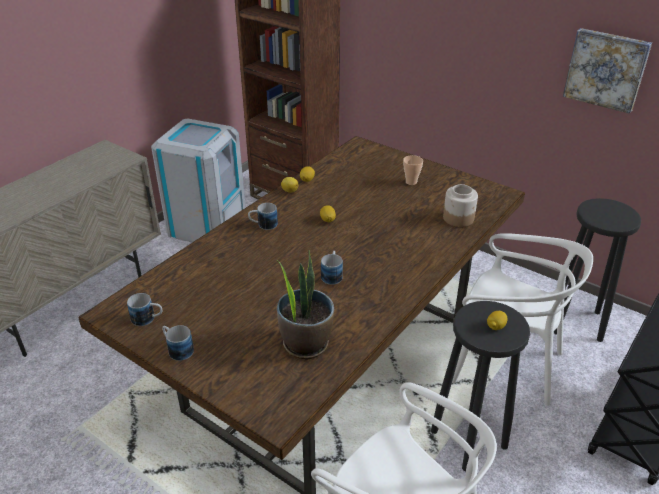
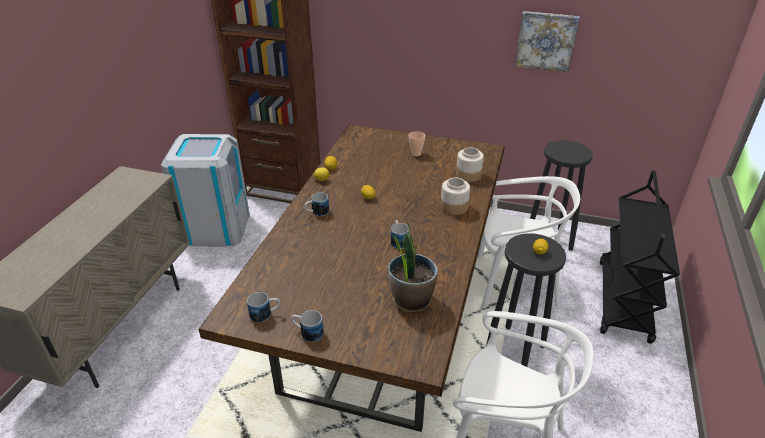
camera: 20 degrees left, 0 degrees up
(418, 251) = (453, 207): none -> jar

